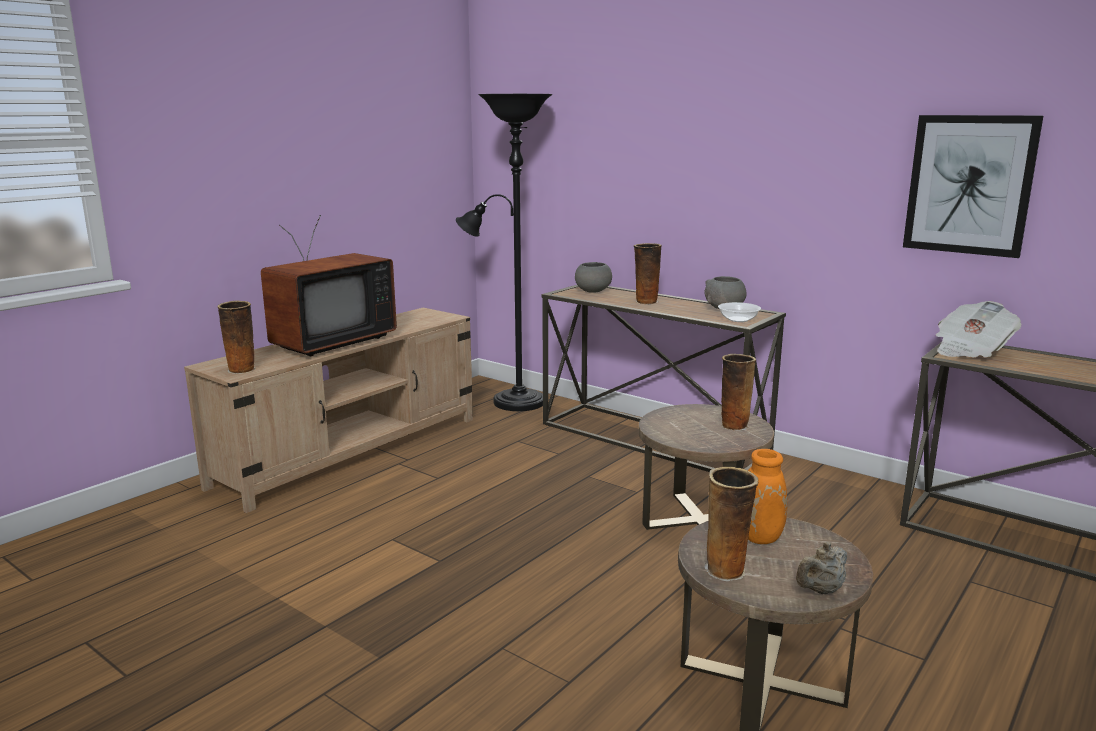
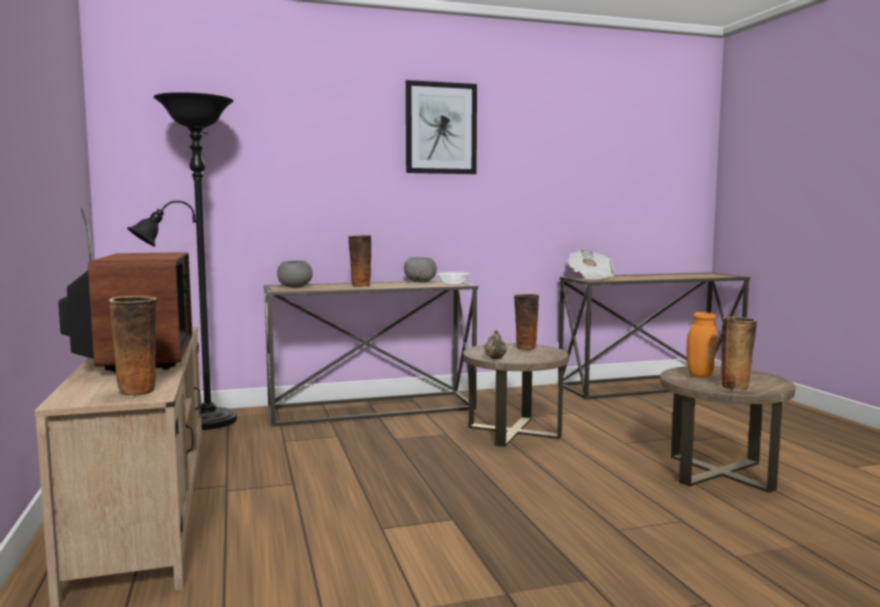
camera: 55 degrees left, 10 degrees down
(820, 590) = (772, 380): beige teapot -> beige teapot (495, 359)
(969, 185) = (559, 179): picture -> picture (441, 128)

